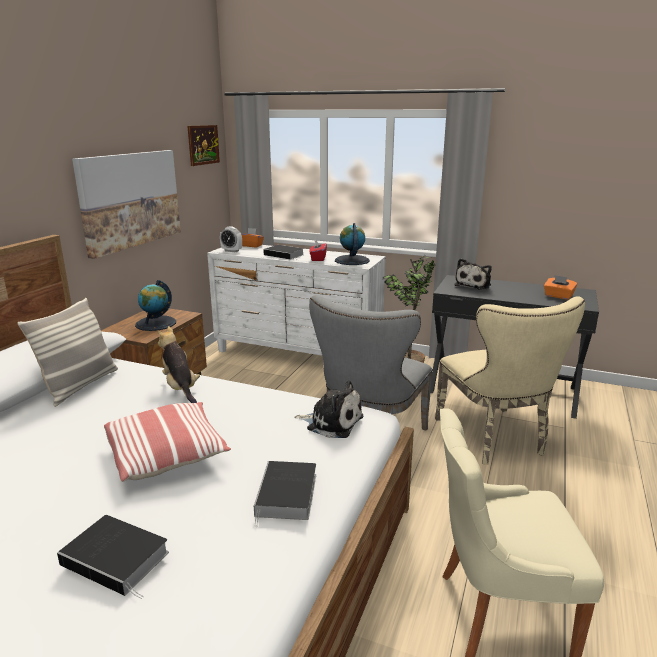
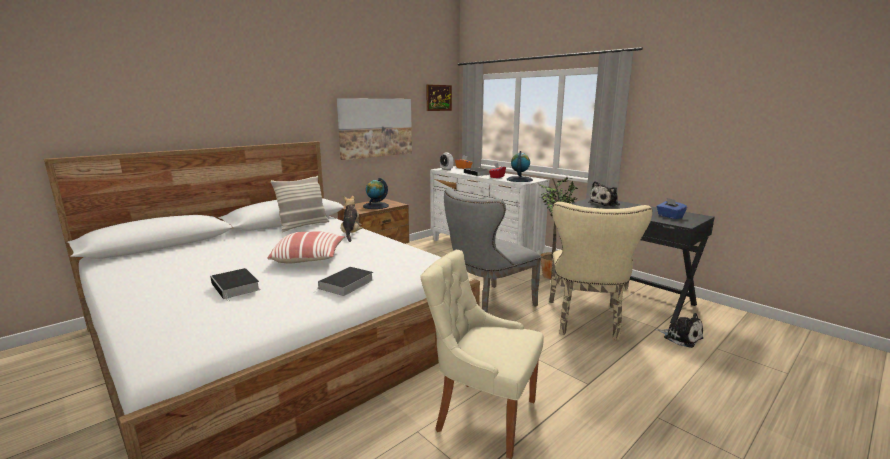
camera: 25 degrees right, 5 degrees down
(332, 422) = (415, 261): plush toy -> plush toy (680, 337)
(558, 296) = (670, 216): orange tissue box -> blue tissue box

